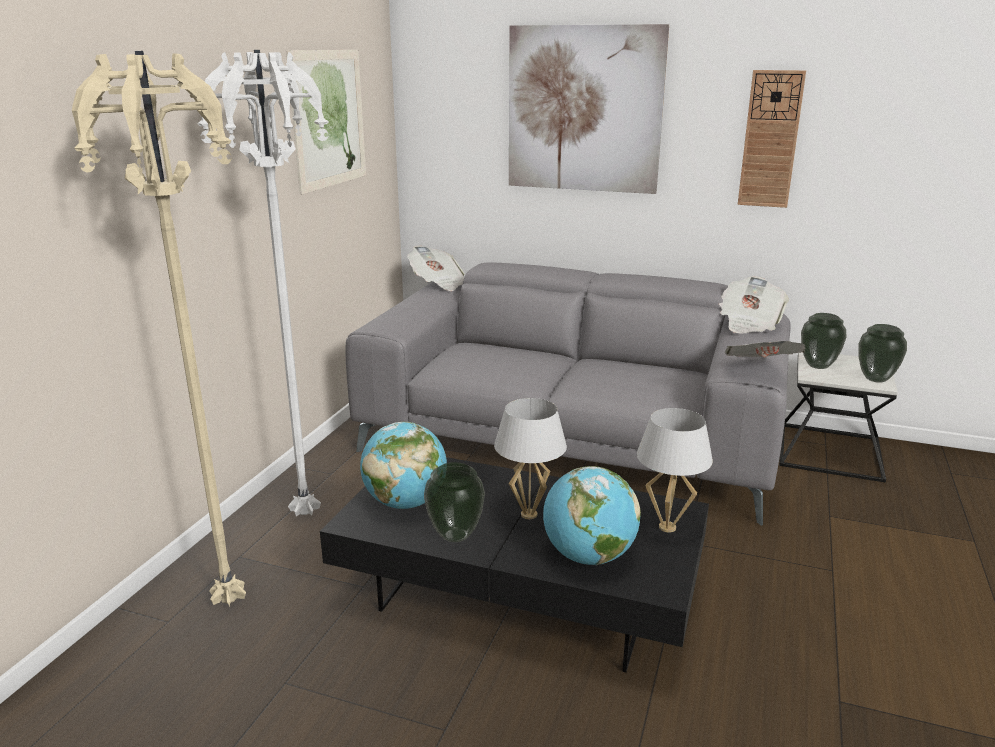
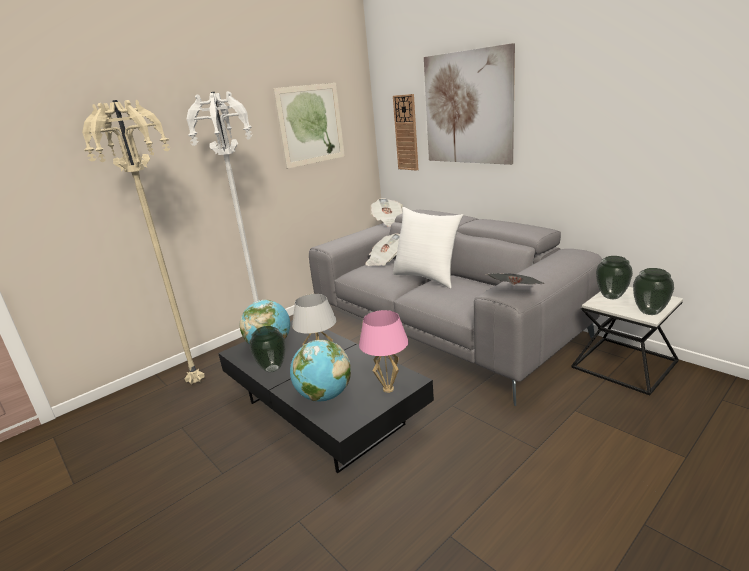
camera: 30 degrees right, 0 degrees up
(567, 364) = (427, 277): none -> white pillow
(667, 527) = (388, 389): white table lamp -> pink table lamp
(749, 323) = (554, 260): newspaper -> newspaper (385, 261)
(770, 140) = (586, 122): wall clock -> wall clock (406, 133)

